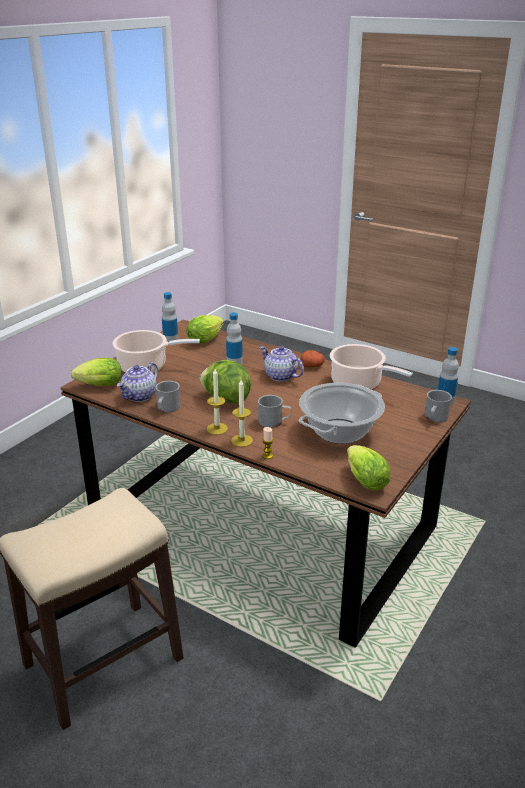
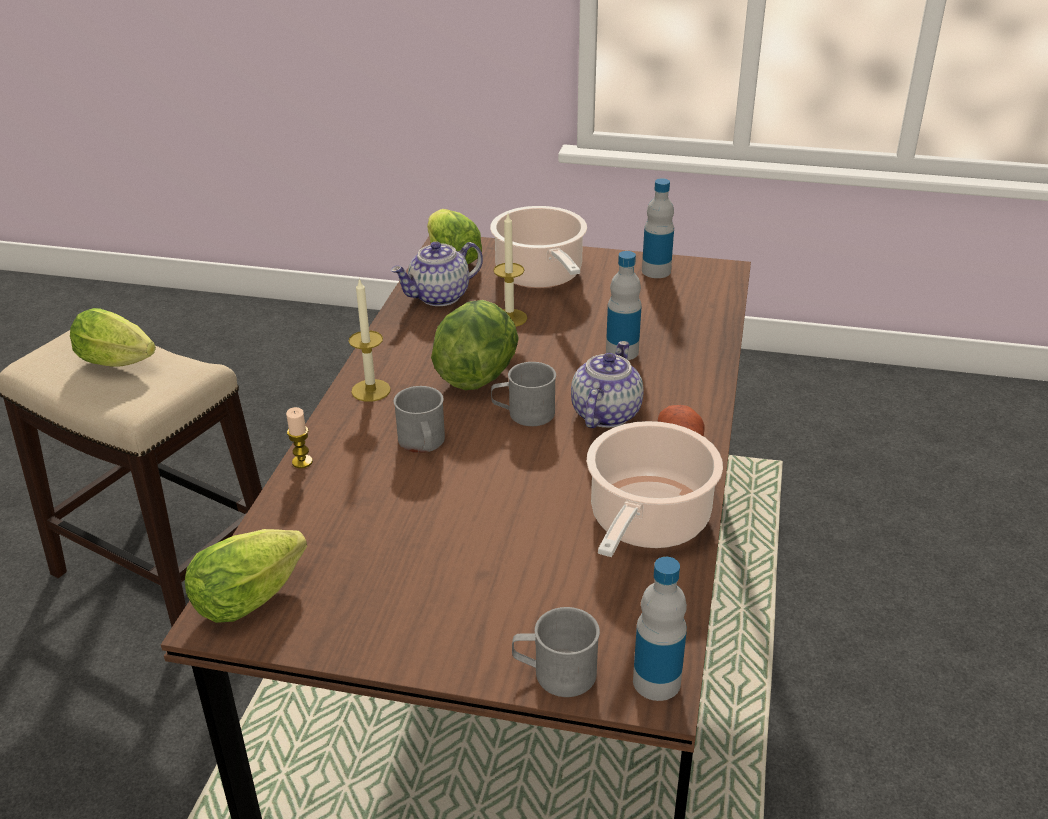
camera: 70 degrees right, 5 degrees up
(140, 396) = (439, 297): teapot -> teapot turned 45 degrees counterclockwise
(167, 408) = (413, 329): grey mug -> grey mug (523, 414)
(206, 339) = (690, 303): lettuce -> lettuce (121, 363)
(242, 440) = (342, 424): candle -> candle (509, 318)
(340, 431) = (425, 531): cooking pot -> none

